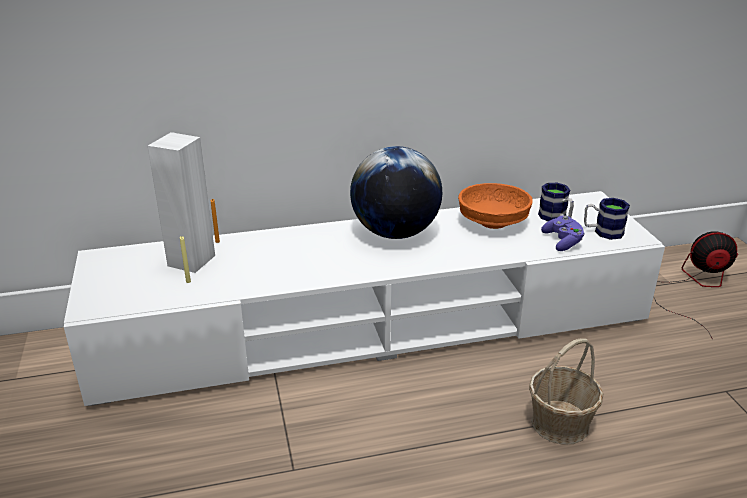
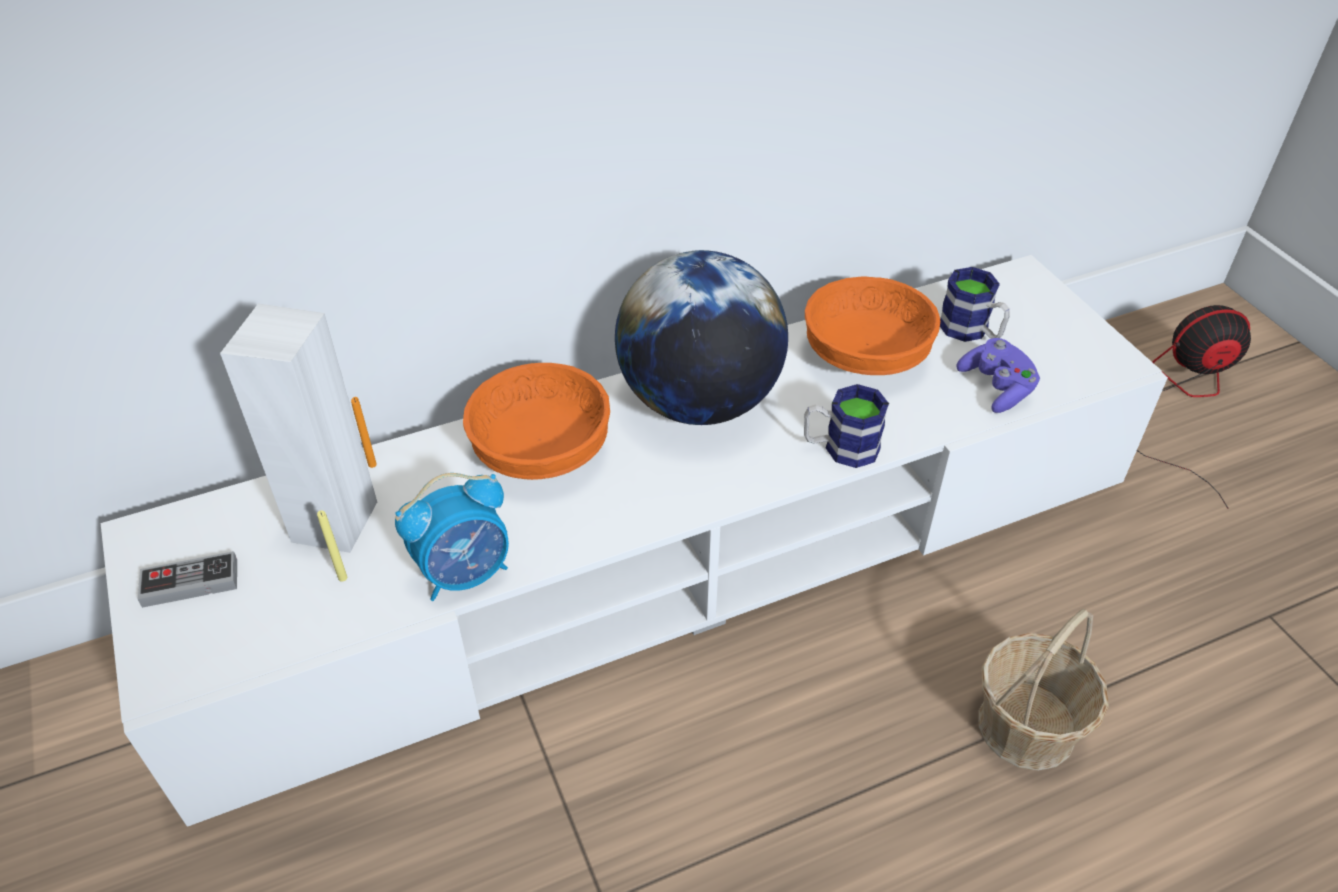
camera: 10 degrees left, 15 degrees up
(113, 276) = (190, 583): none -> game controller
(250, 286) = (465, 573): none -> alarm clock
(306, 243) = (543, 448): none -> orange bowl
(602, 232) = (1058, 355): mug -> mug (840, 448)

